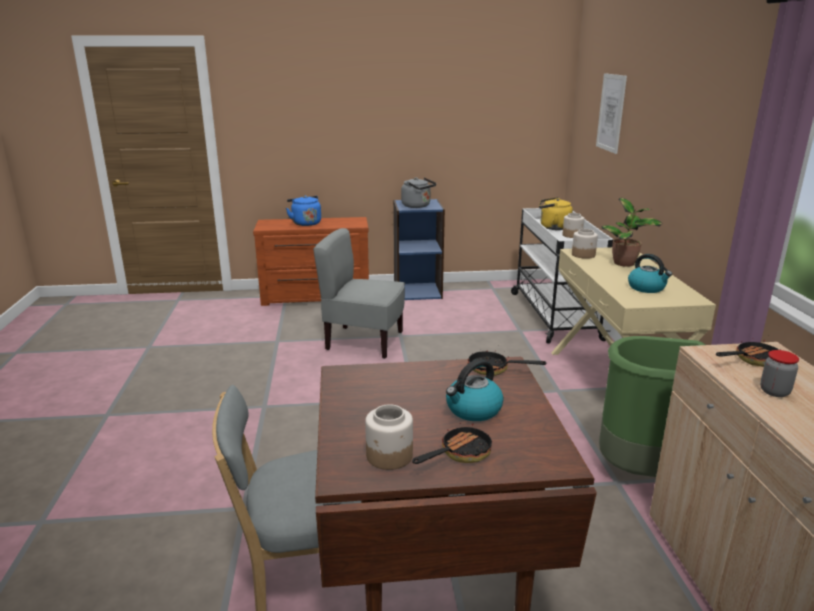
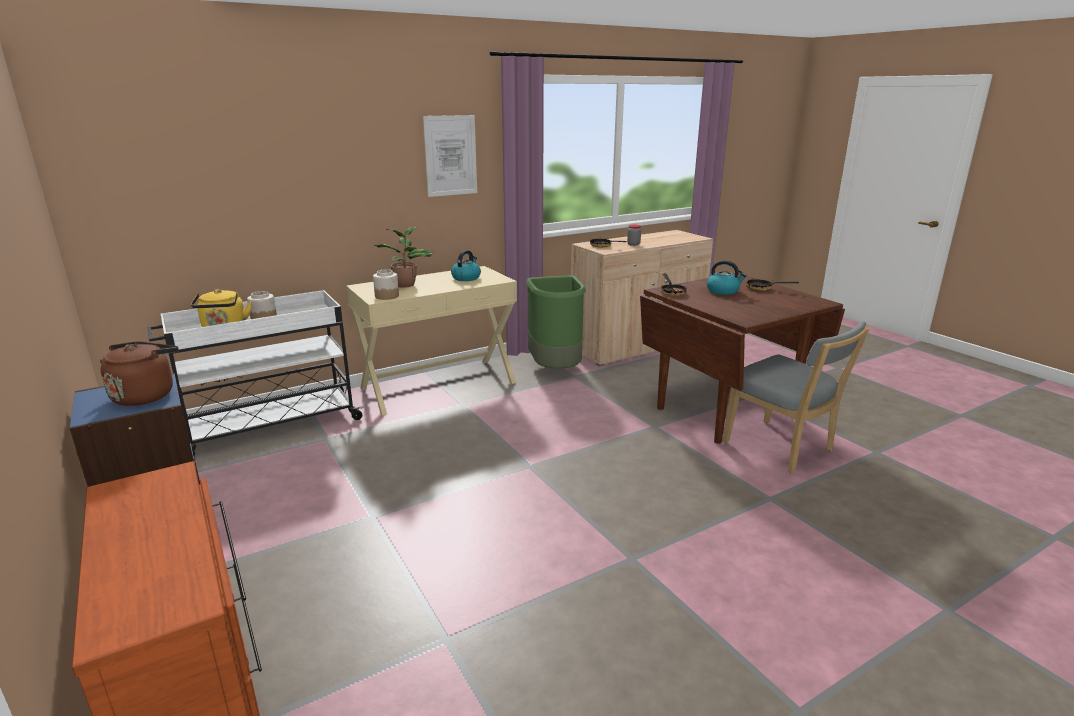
camera: 115 degrees left, 0 degrees up
(305, 223) = (144, 549): blue kettle -> none
(364, 341) = (406, 542): grey chair -> none
(389, 456) = (792, 298): jar -> none
(417, 206) = (146, 395): grey kettle -> brown kettle
(611, 113) = (214, 166): picture -> picture (450, 156)

